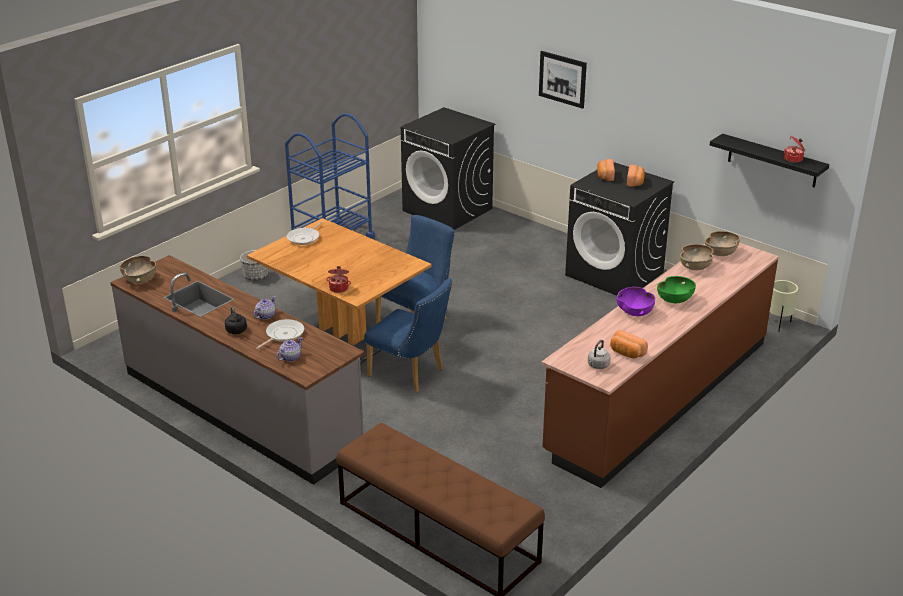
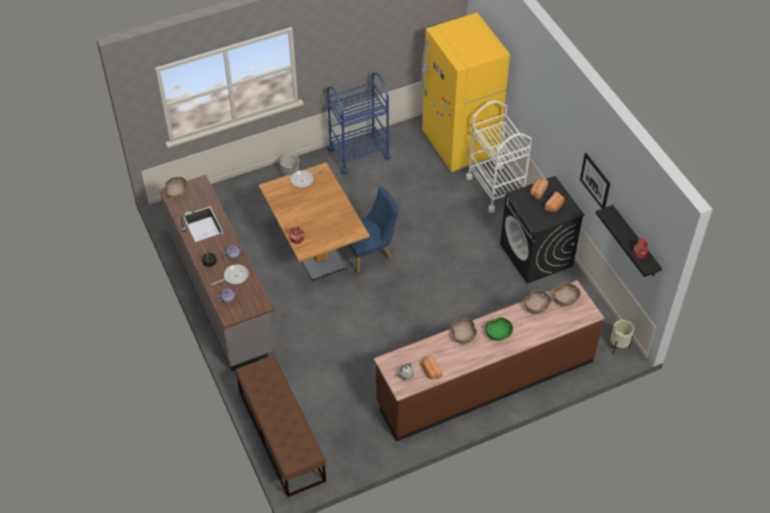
camera: 25 degrees right, 20 degrees up
(411, 374) = (339, 302): blue chair -> none
(448, 210) = (460, 145): black washing machine -> yellow fridge
(519, 233) = (495, 188): none -> white cart
(562, 79) = (537, 101): picture -> picture (595, 181)
(635, 311) = (463, 336): purple bowl -> brown bowl

